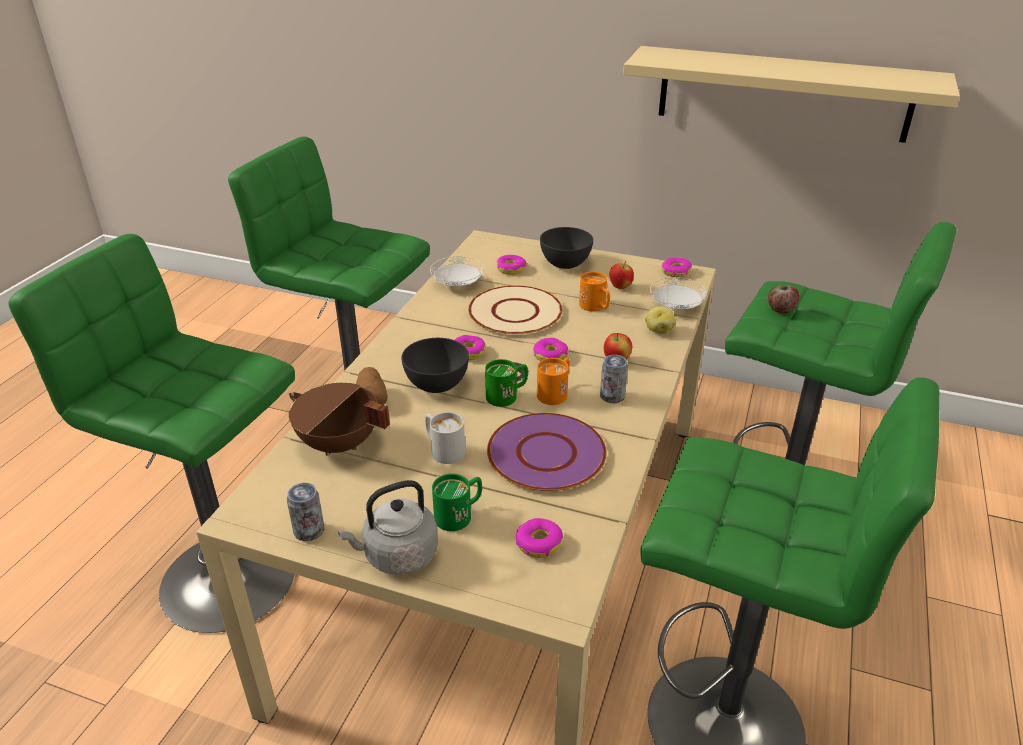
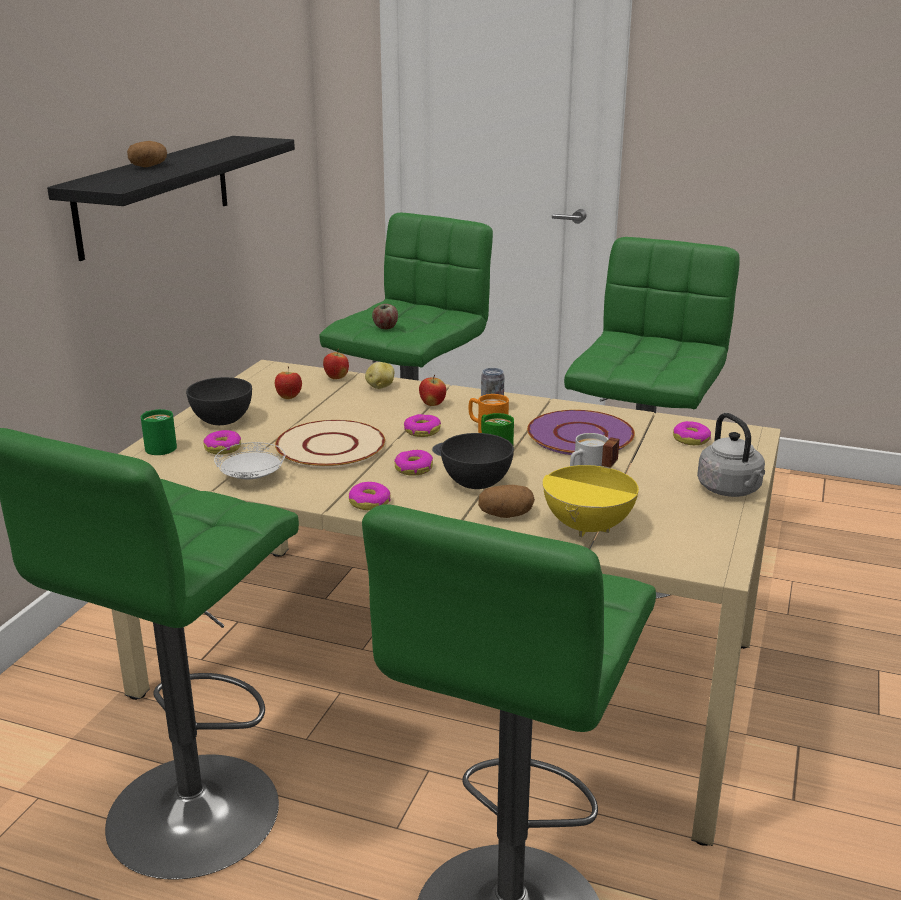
camera: 90 degrees left, 10 degrees down
(309, 531) = (720, 530): can -> none
(338, 444) = (590, 527): brown cooking pot -> yellow cooking pot
(460, 514) = (670, 467): green mug -> green mug (158, 446)
(596, 307) = (329, 409): orange mug -> none
(675, 272) = (263, 374): donut -> donut (369, 502)
(675, 307) = (336, 378): white plate -> apple
(742, 60) = (148, 166): none -> potato
(783, 93) = (155, 194): beige shelf -> black shelf

